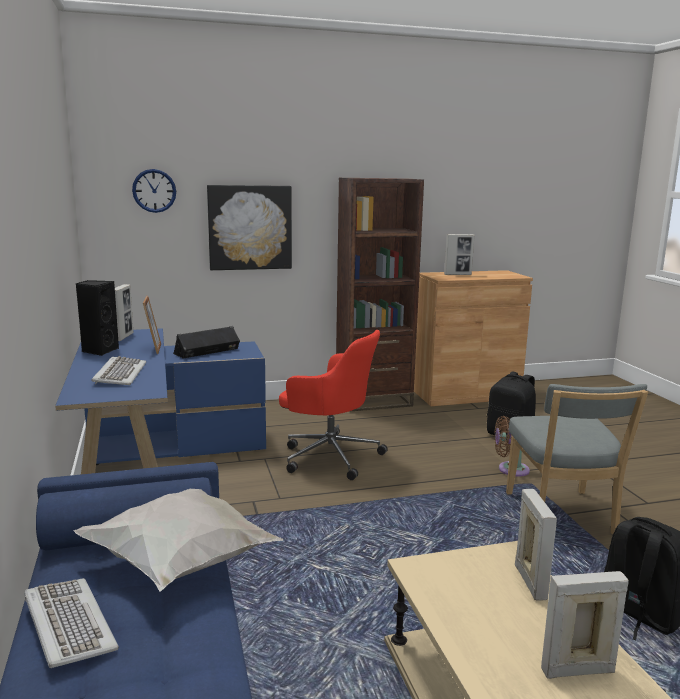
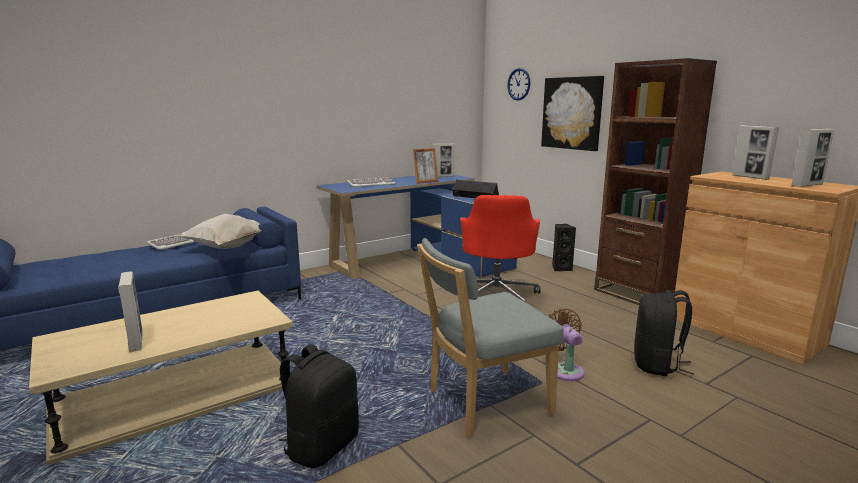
camera: 70 degrees right, 0 degrees up
(99, 350) = (409, 178): black speaker -> black speaker (561, 268)
(530, 582) = (234, 326): picture frame -> picture frame (807, 185)

